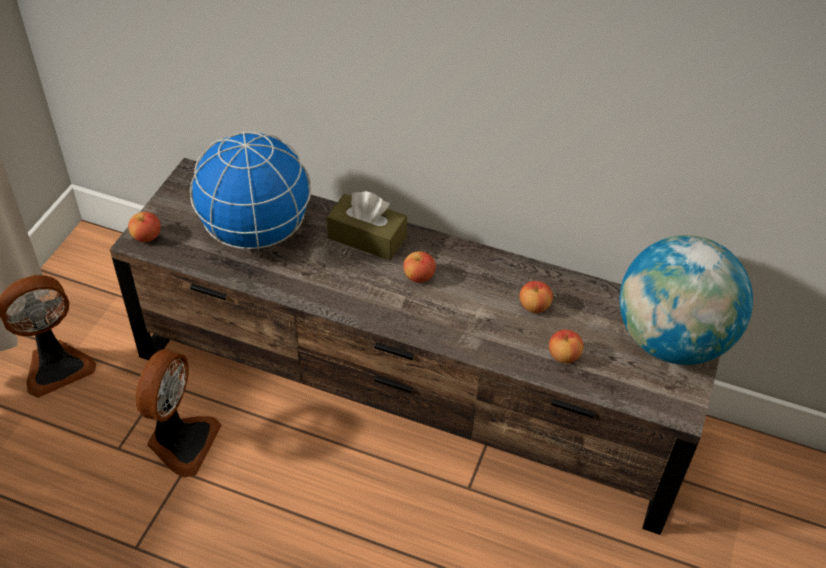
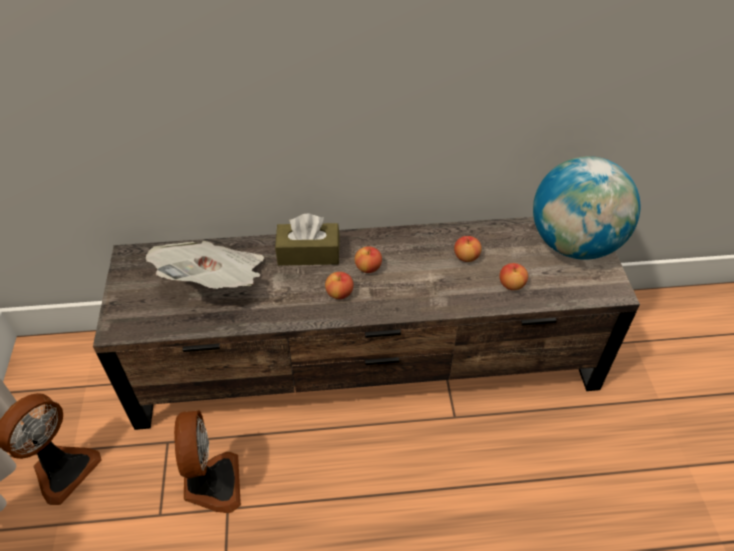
camera: 25 degrees left, 0 degrees up
(146, 236) = (121, 322): apple -> apple (339, 293)
(256, 232) = (215, 282): globe -> newspaper

